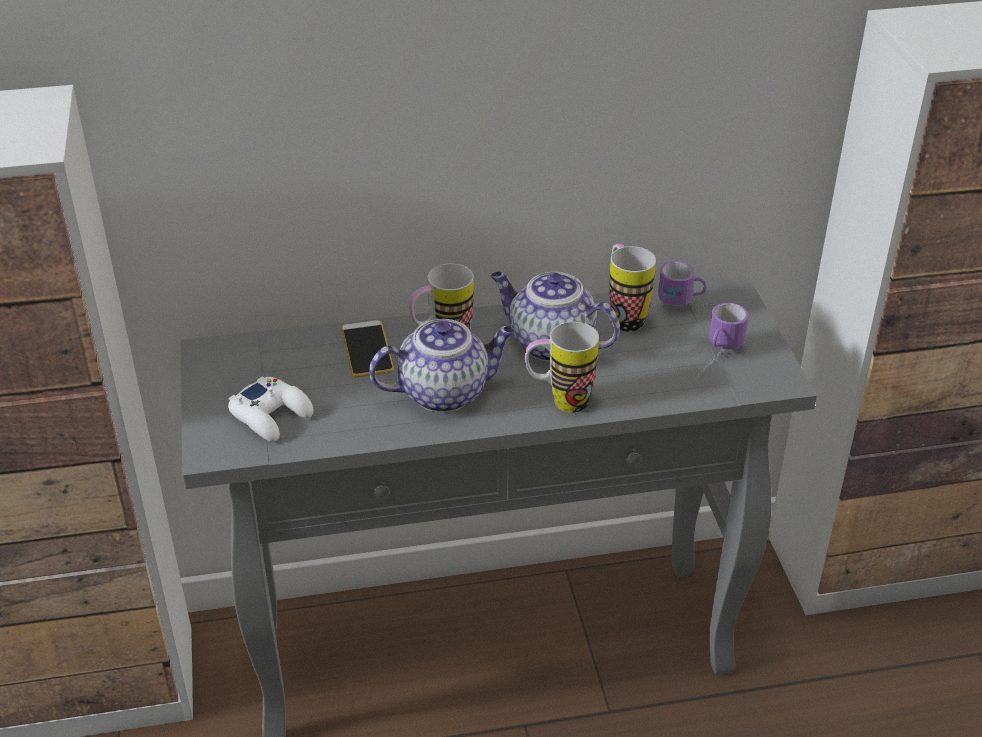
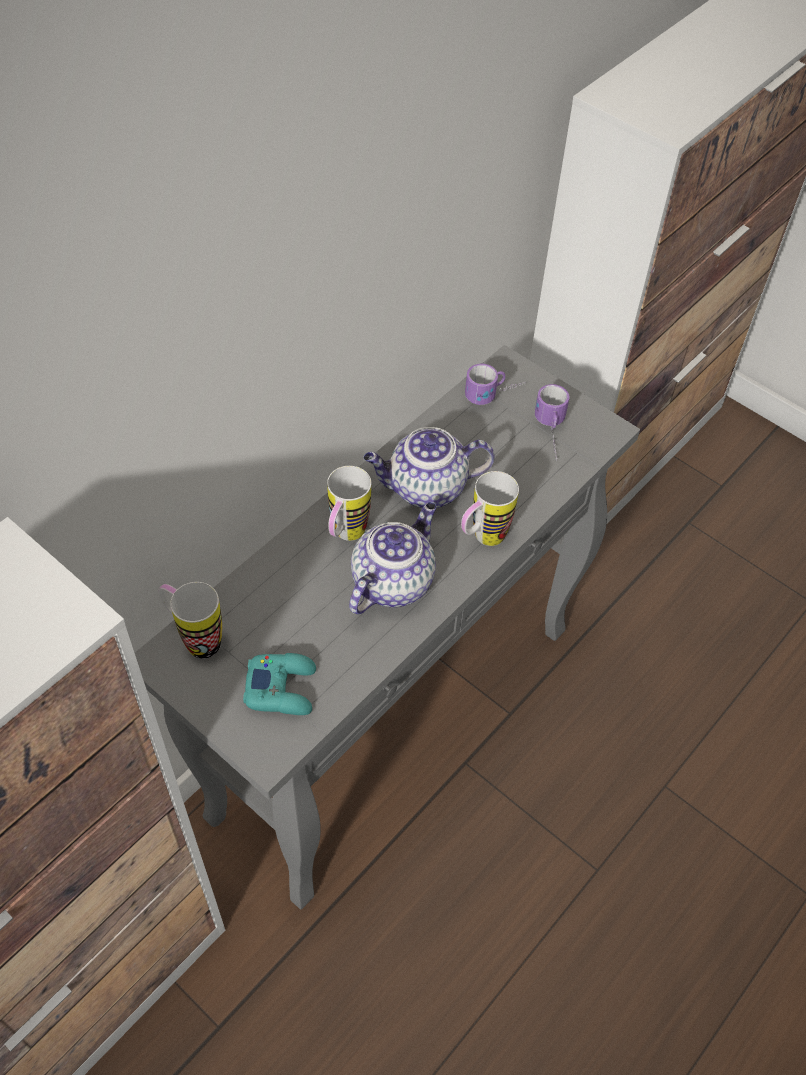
camera: 40 degrees left, 15 degrees up
(272, 415) = (282, 688): white game controller -> turquoise game controller
(367, 349) = (292, 577): phone -> none
(623, 316) = (453, 431): mug -> mug (195, 638)

